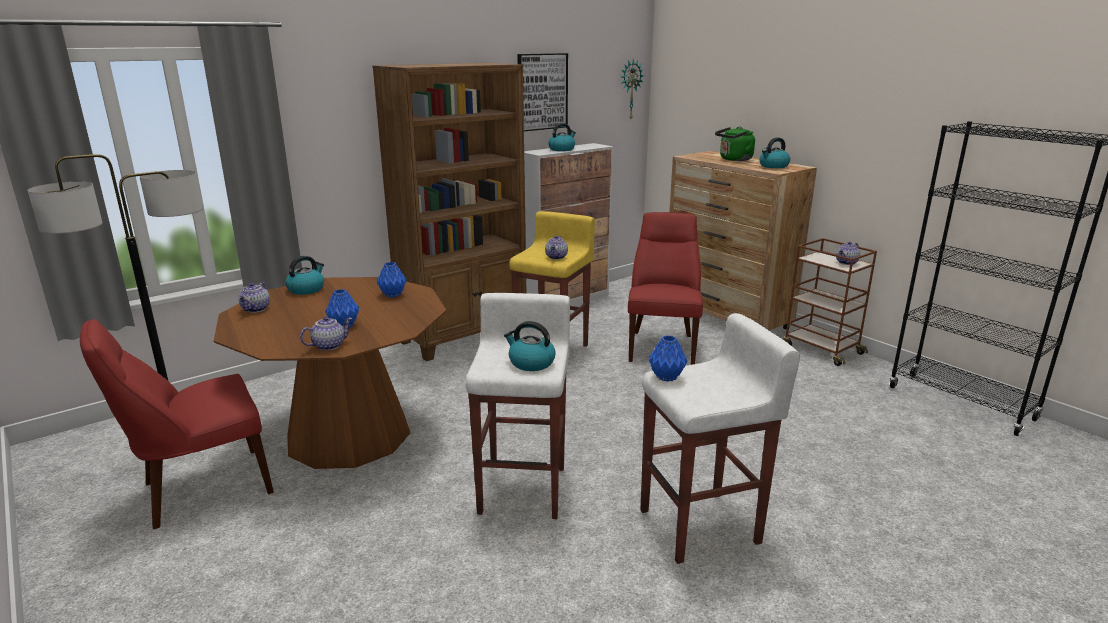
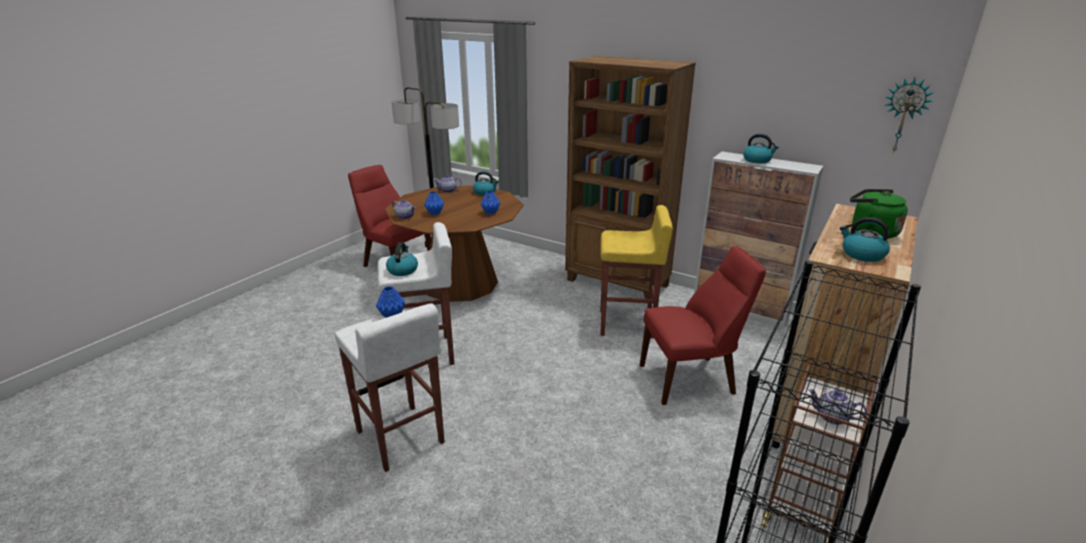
camera: 70 degrees right, 5 degrees up
(542, 92) = (761, 98): picture -> none
(557, 257) = (621, 244): teapot -> none

